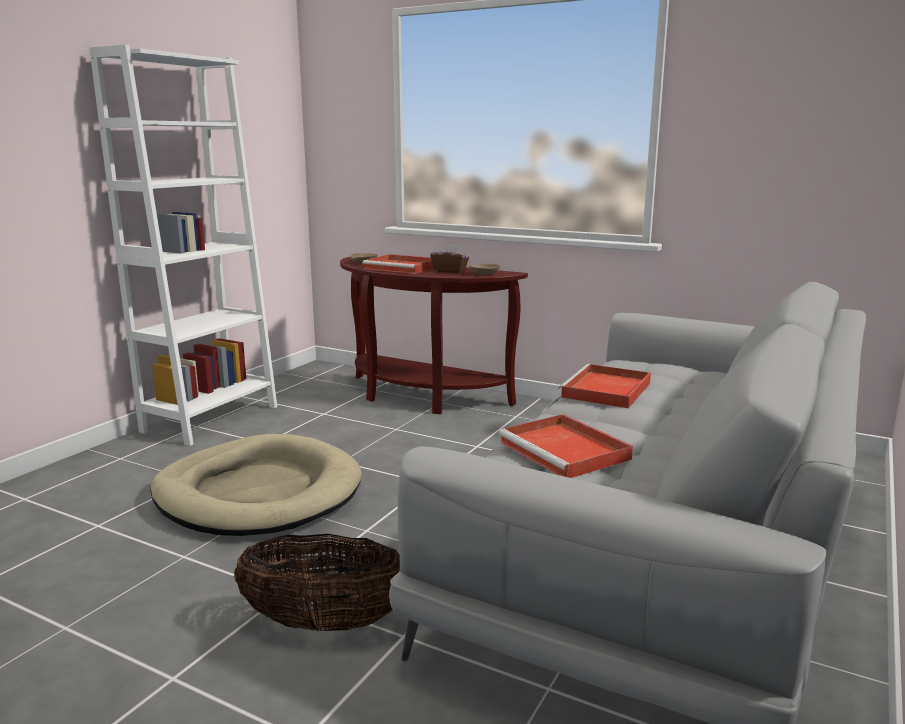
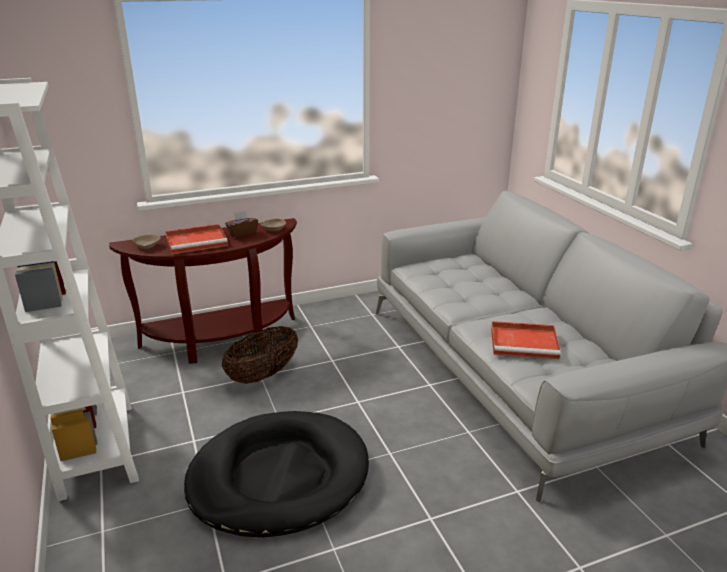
camera: 50 degrees left, 10 degrees up
(258, 493) = (278, 477): beige dog bed -> black dog bed
(324, 623) = (479, 515): basket -> basket (263, 375)
(606, 391) = (455, 293): red tray -> none

